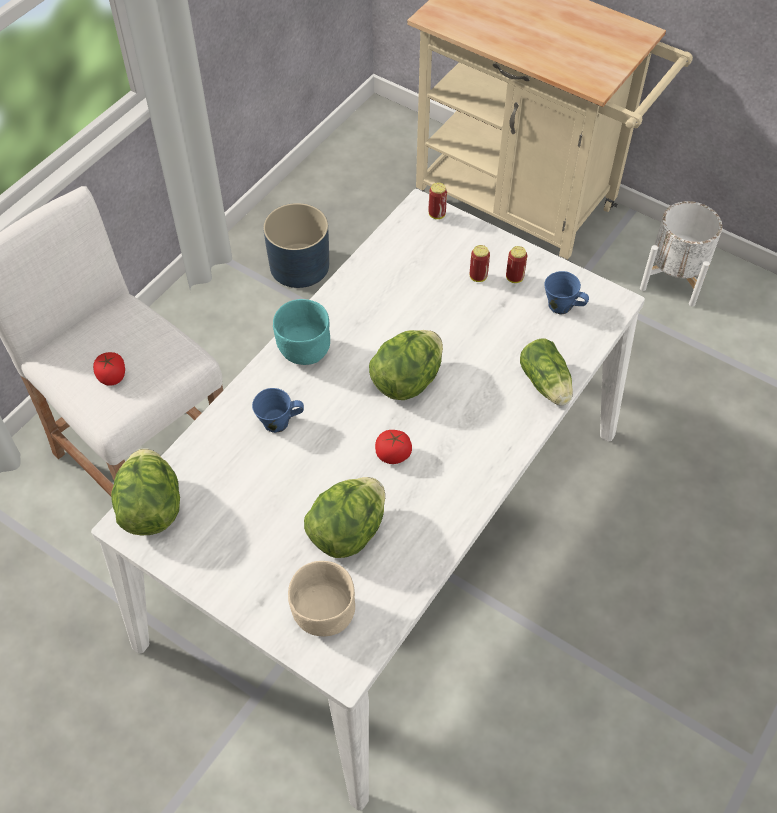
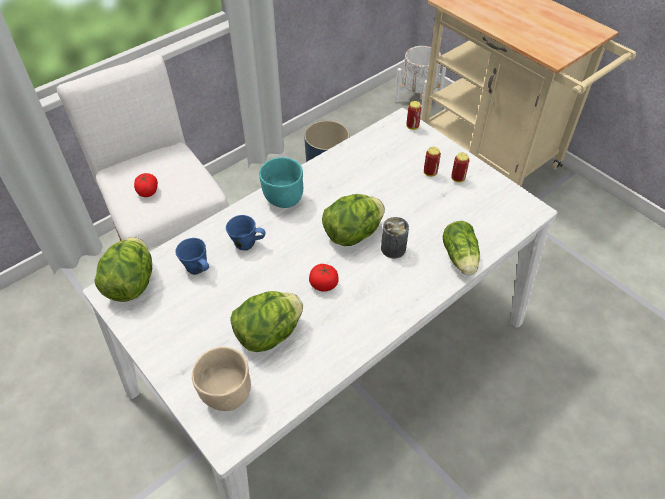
camera: 15 degrees right, 5 degrees down
(462, 389) = (393, 248): none -> can
(561, 306) = (488, 205): blue mug -> blue mug (197, 268)
(674, 279) = (594, 223): white planter -> white planter (418, 99)

